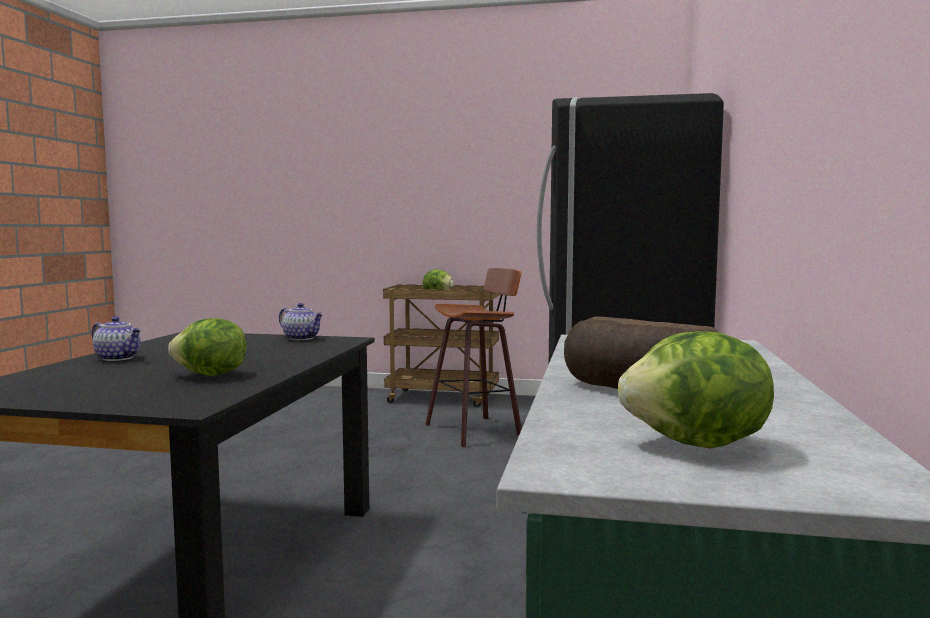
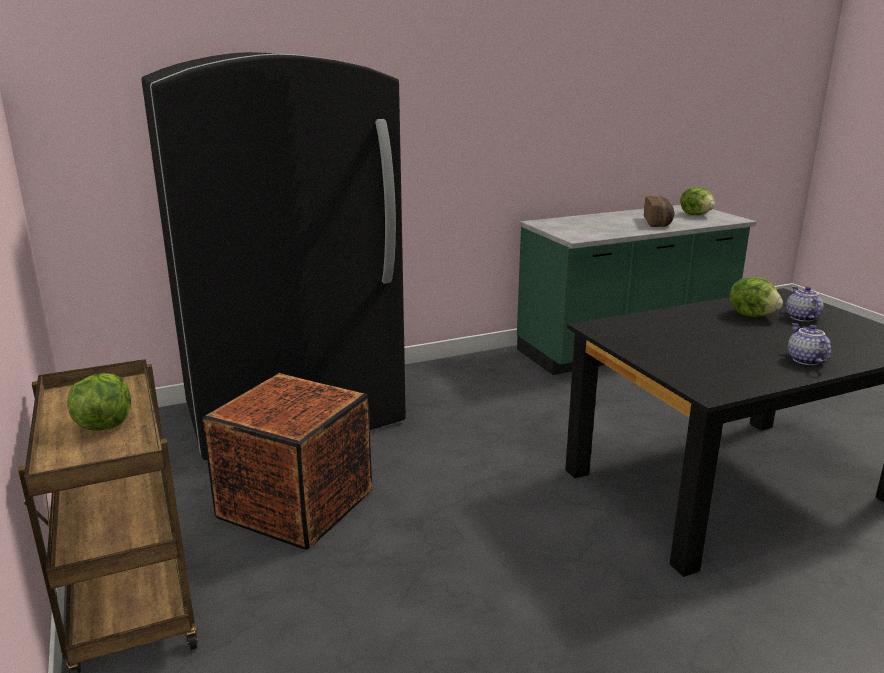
camera: 125 degrees left, 15 degrees up
(302, 338) = (623, 342): teapot -> teapot (801, 318)
(476, 430) = (296, 504): stool -> crate

